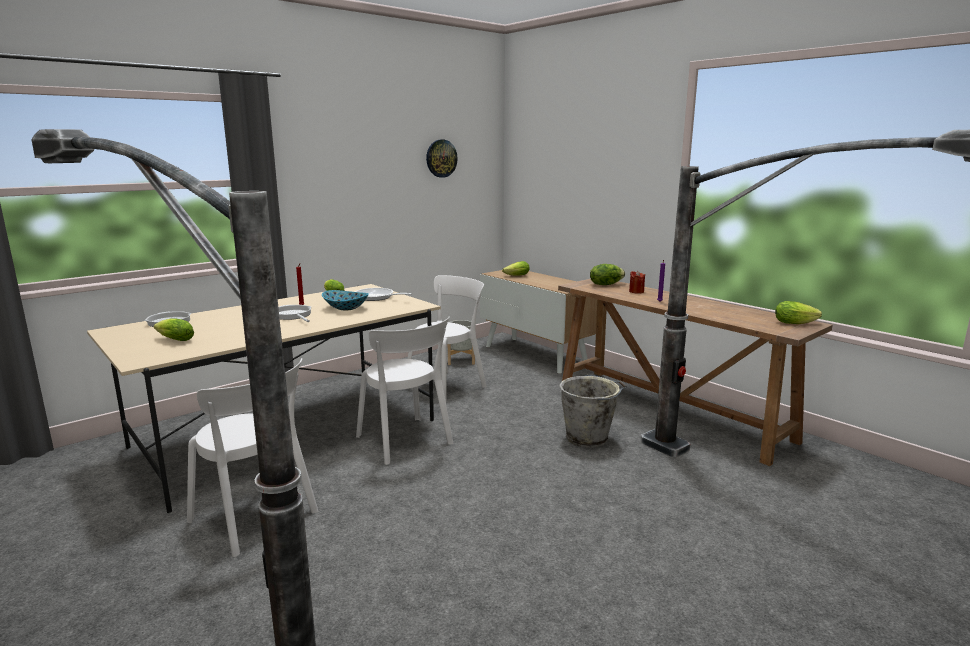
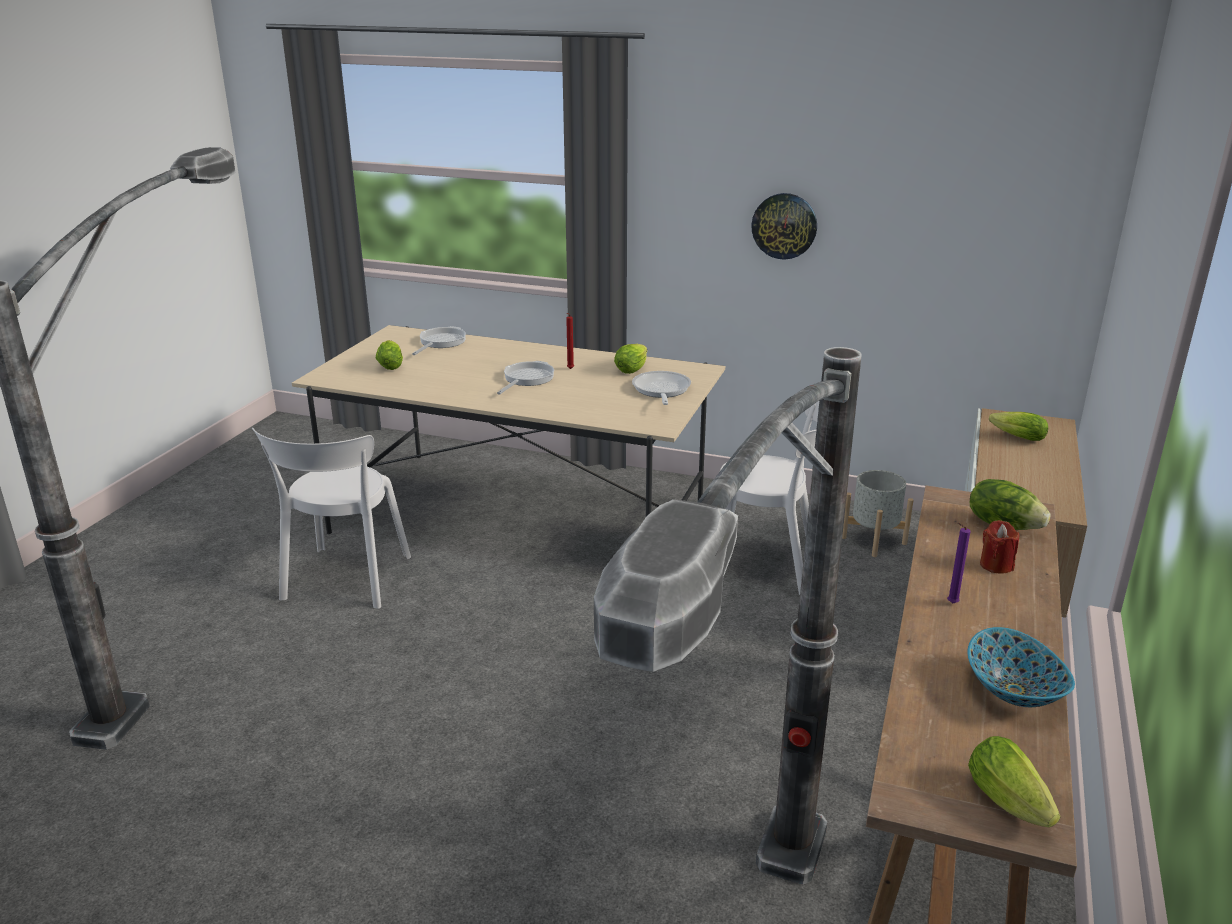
camera: 60 degrees right, 10 degrees up
(346, 308) = (589, 392): bowl -> bowl (1013, 691)
(406, 441) = (571, 598): white chair -> none
(441, 158) = (951, 177): wall clock -> wall clock (784, 226)
(588, 438) = (732, 751): grey bucket -> none

